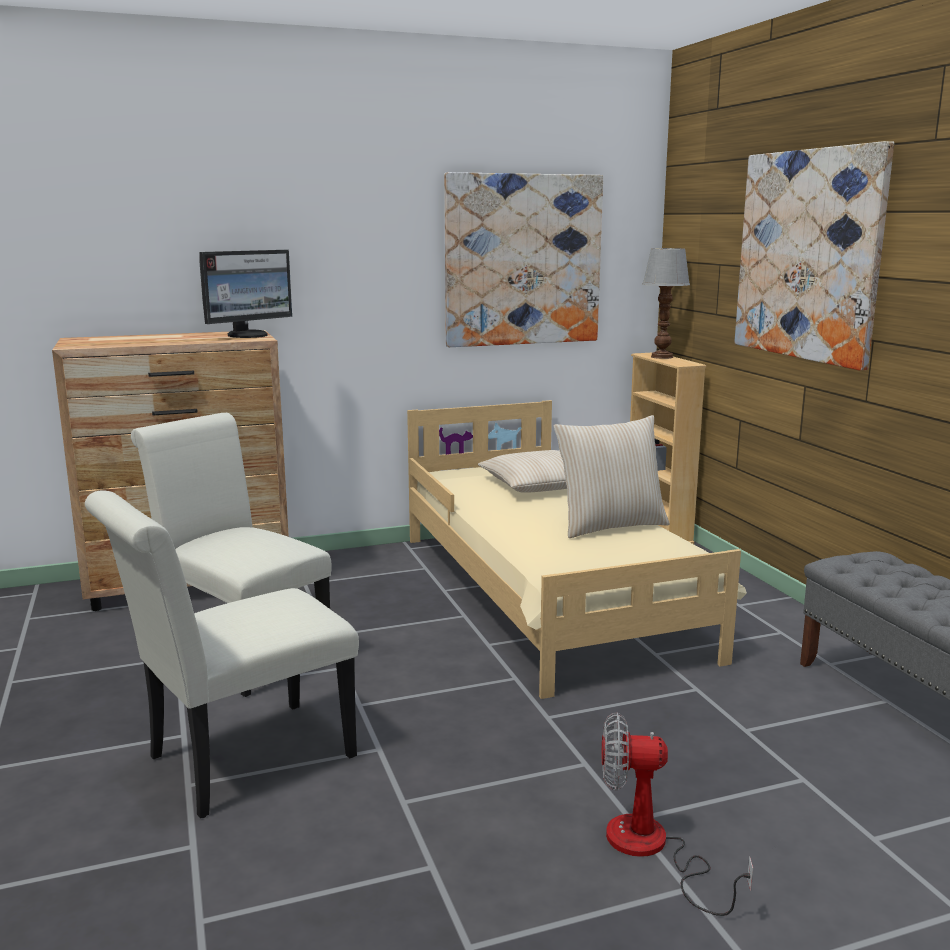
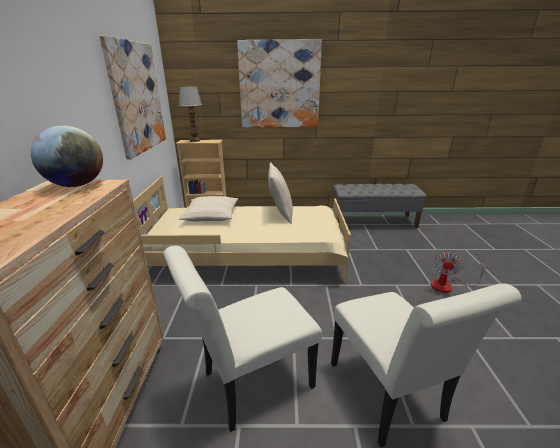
camera: 70 degrees left, 10 degrees up
(249, 335) = (77, 185): monitor -> globe

